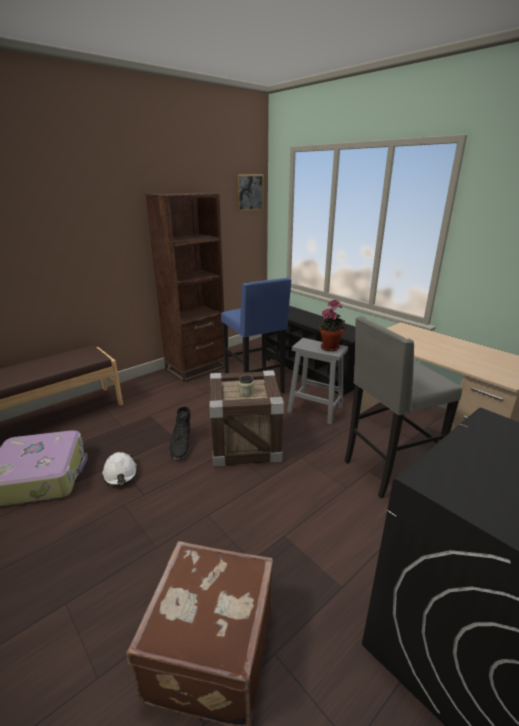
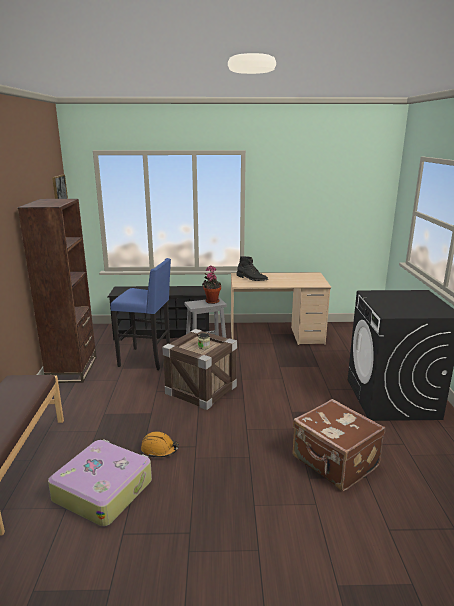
camera: 50 degrees left, 5 degrees down
(120, 474) = (159, 449): white hard hat -> orange hard hat
(181, 445) = (164, 413): black boot -> black boot (252, 279)
(386, 471) = (286, 362): grey stool -> none

